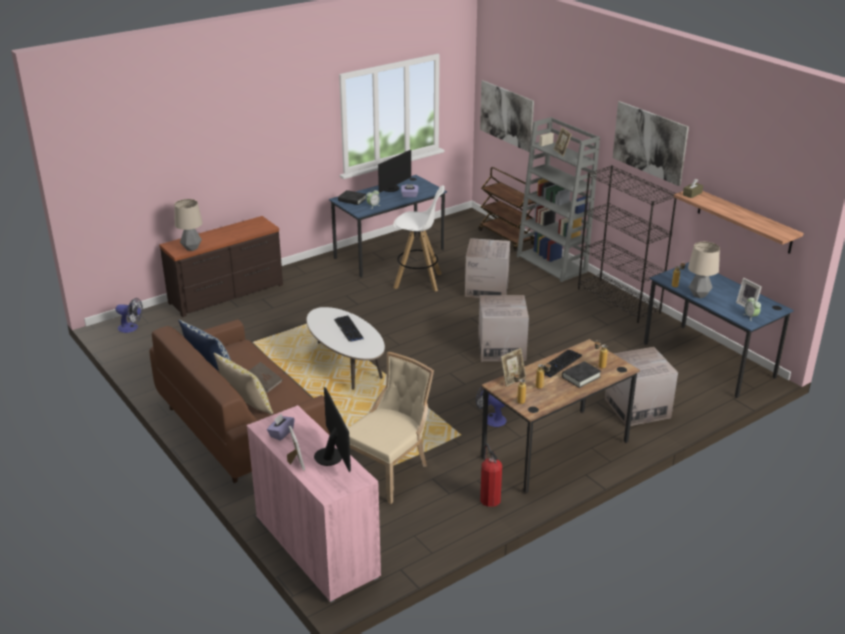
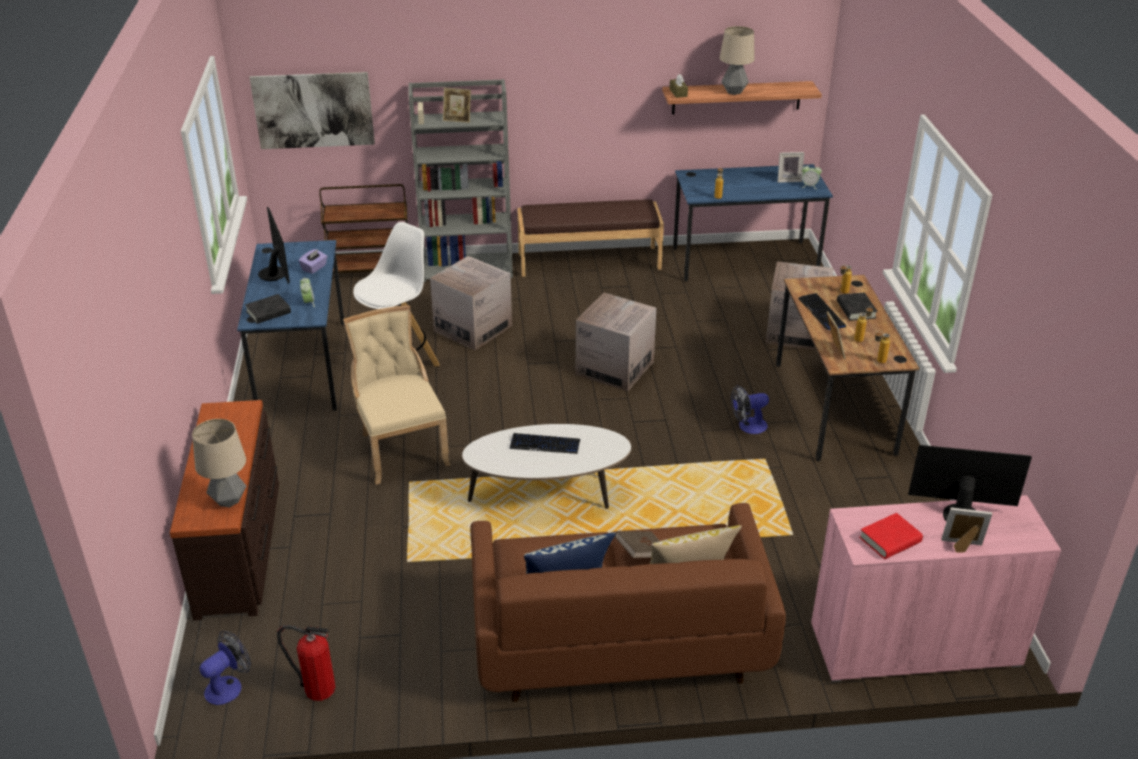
camera: 60 degrees left, 5 degrees up
(281, 433) = (890, 540): purple tissue box -> red book
(389, 472) = (801, 537): beige chair -> beige chair (400, 448)
(489, 498) = (892, 482): fire extinguisher -> fire extinguisher (316, 688)
(619, 301) = (589, 260): black bookcase -> brown bench
(649, 142) = (586, 58): picture -> none
(699, 295) = (747, 193): table lamp -> table lamp (734, 92)

